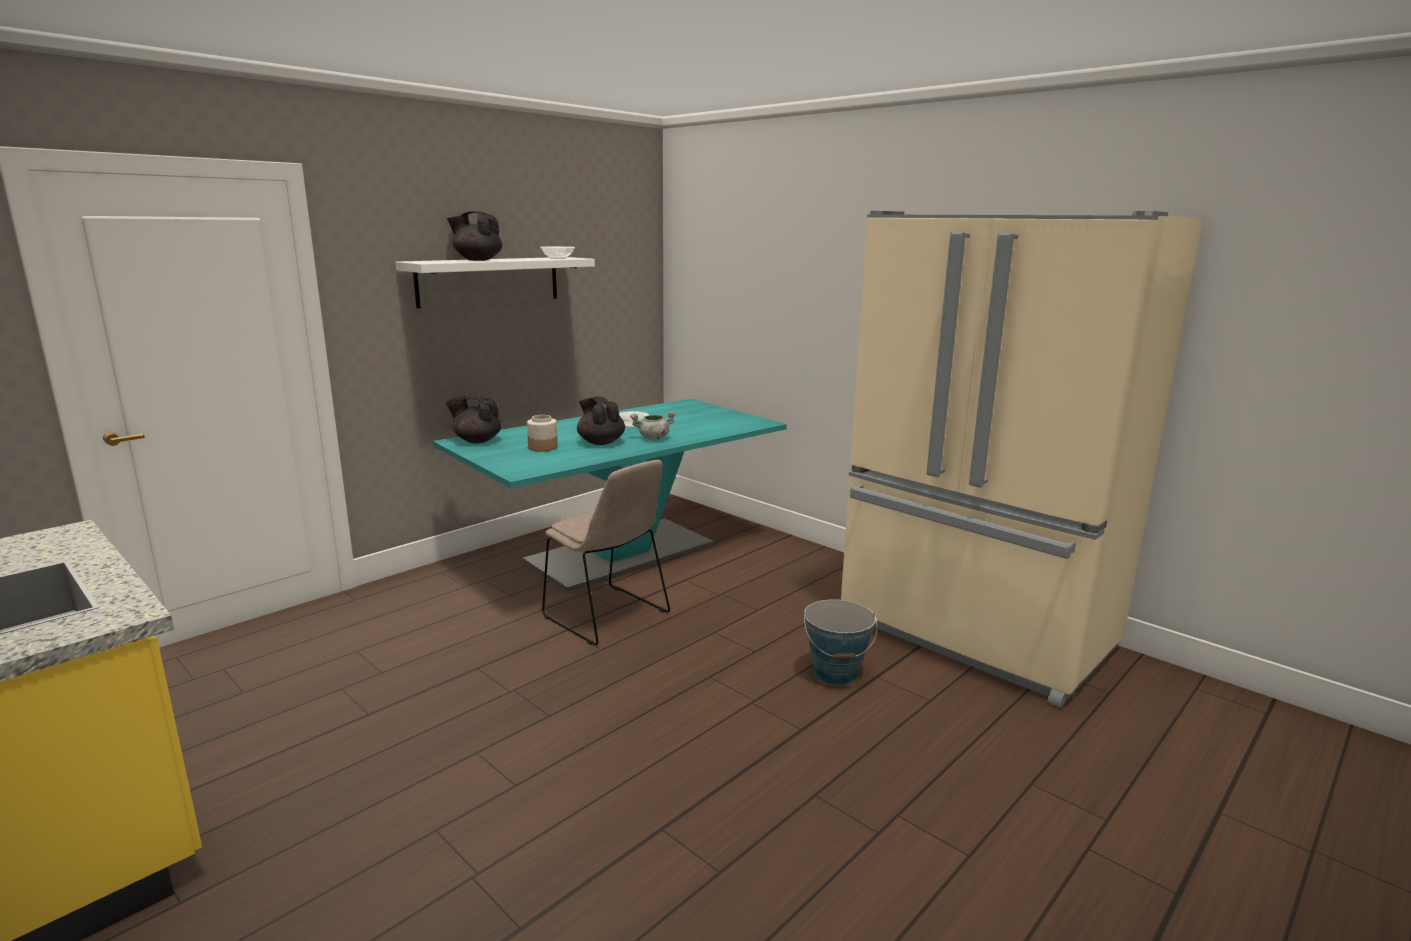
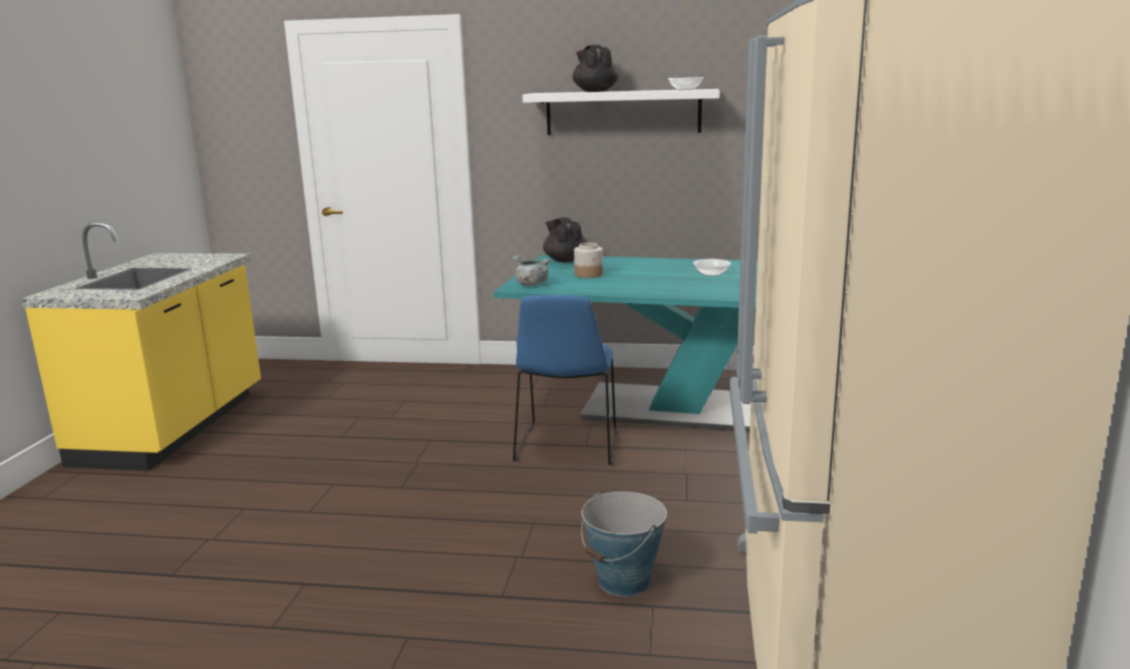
camera: 55 degrees right, 0 degrees up
(600, 442) = (640, 281): black teapot -> none
(608, 616) = (567, 448): beige chair -> blue chair
(653, 438) = (691, 288): grey cooking pot -> grey cooking pot (531, 284)

